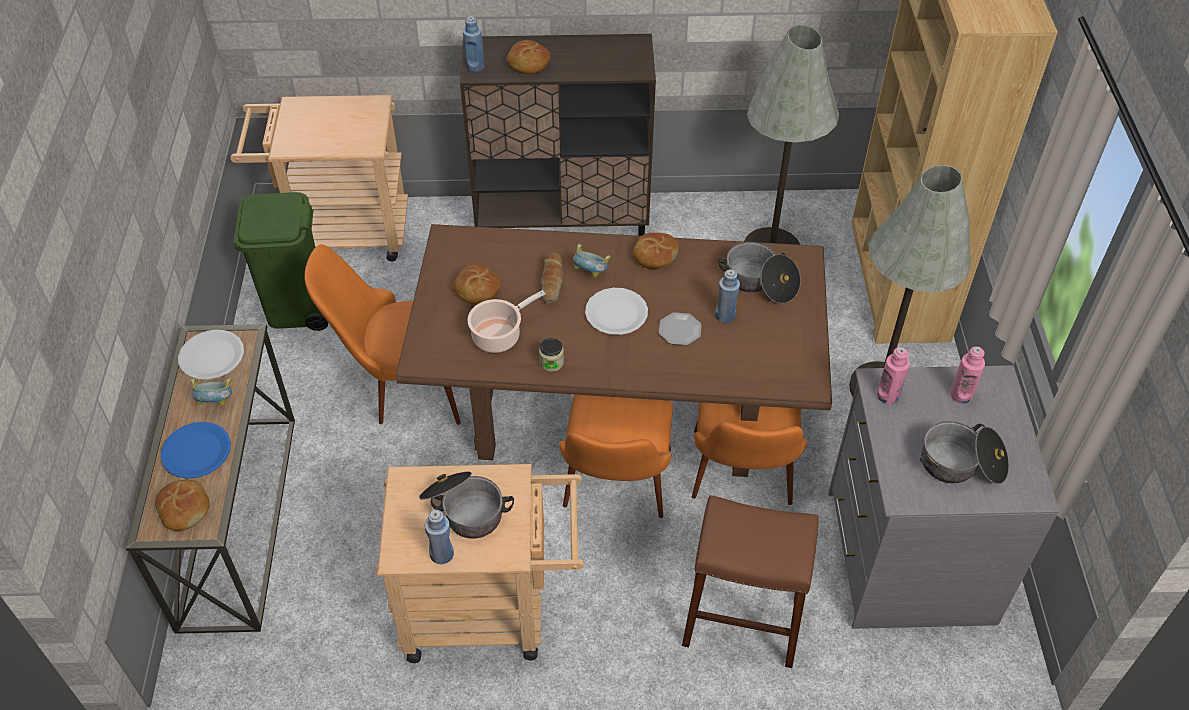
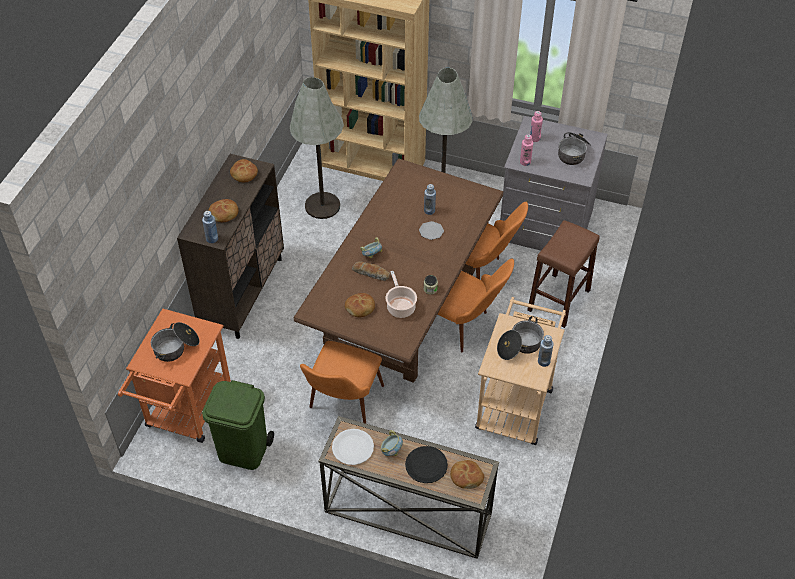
camera: 70 degrees left, 0 degrees up
(196, 451) = (426, 465): blue plate -> black plate
(339, 232) = (186, 413): beige cart -> orange cart
(616, 312) = (406, 253): white plate -> none
(654, 255) = (372, 225): bread -> bread (244, 174)
(759, 282) = (412, 190): cooking pot -> cooking pot (176, 347)

